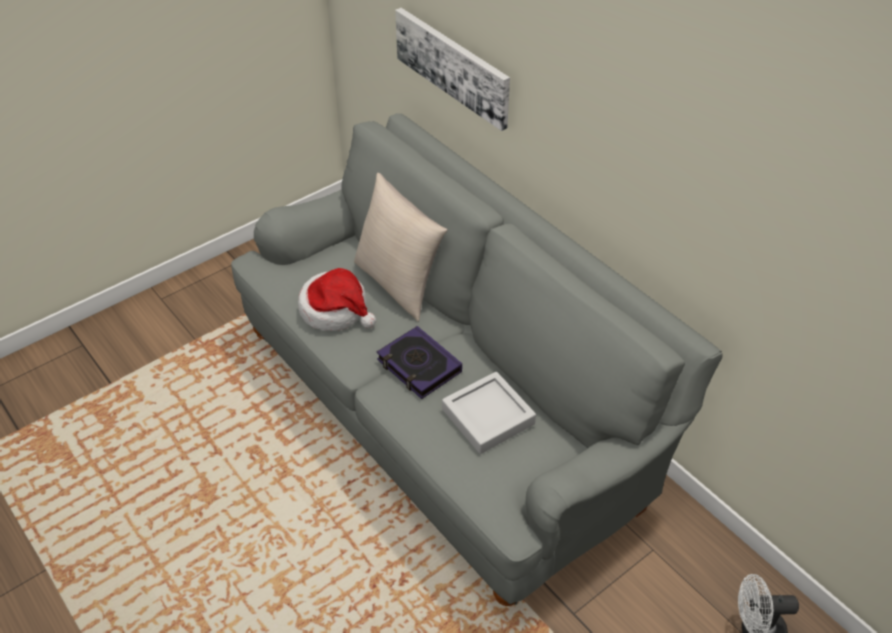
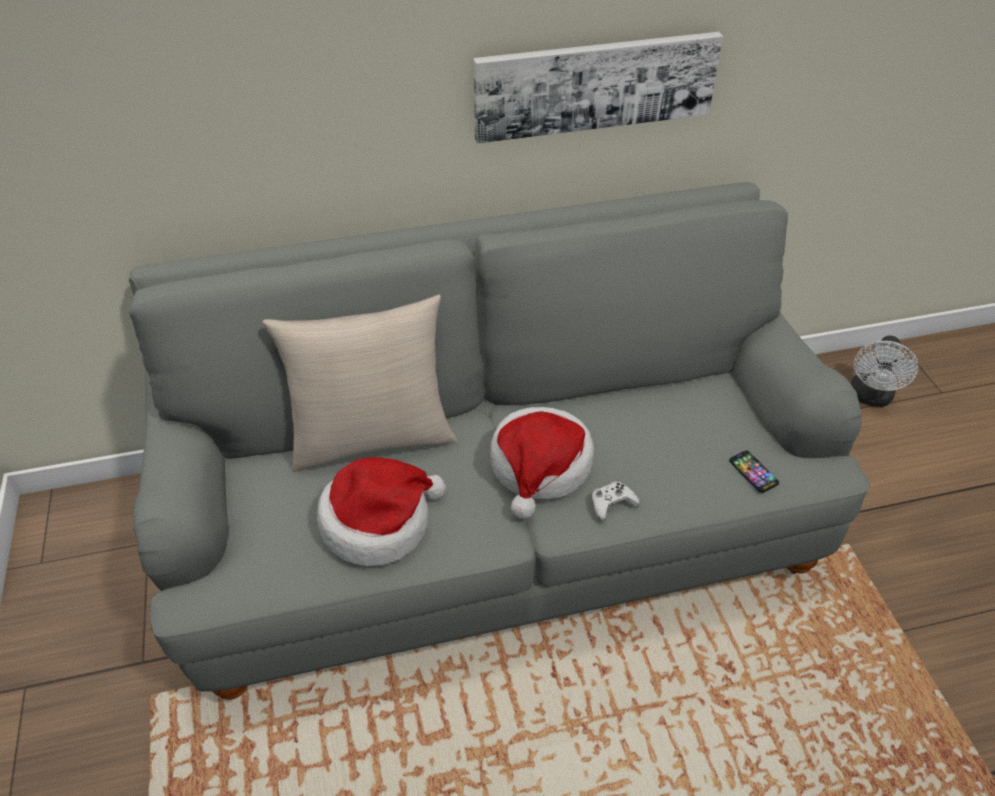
camera: 65 degrees left, 0 degrees up
(408, 410) = (612, 504): none -> white game controller
(419, 366) = (540, 467): book -> hat
(453, 66) = (221, 121): picture -> picture (595, 85)
(480, 480) = (753, 472): none -> phone
(488, 416) = (658, 430): grey tray -> none

